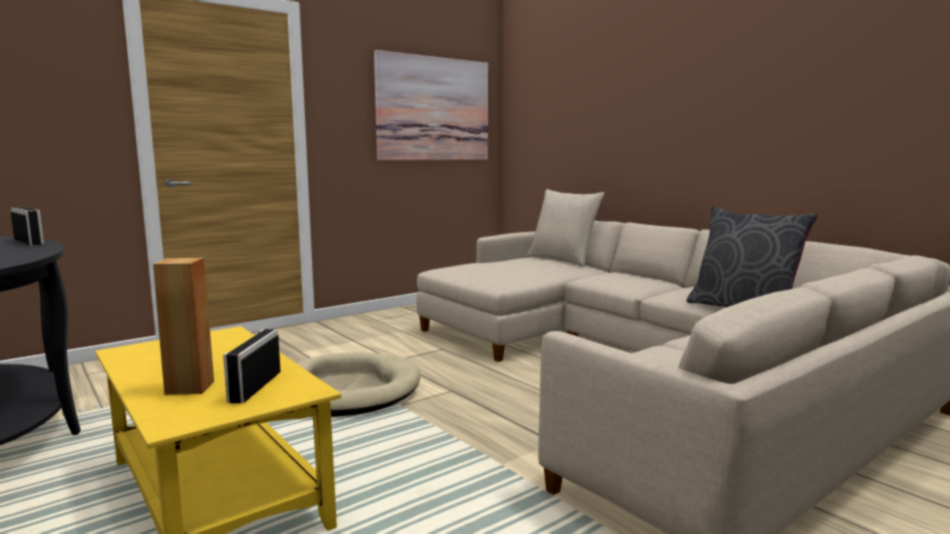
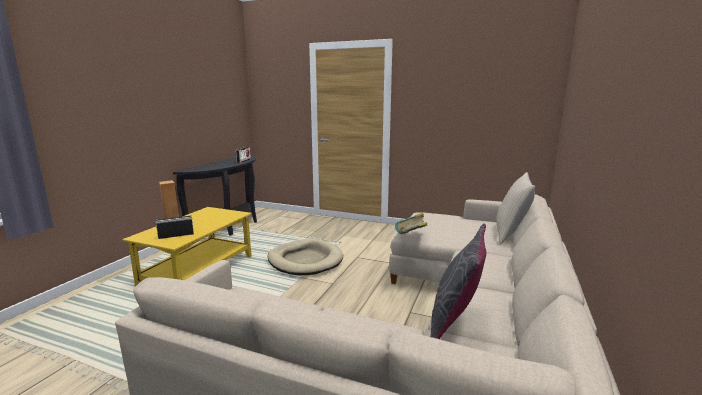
camera: 60 degrees right, 5 degrees up
(433, 109) = (487, 98): picture -> none
(515, 285) = (411, 238): none -> book

